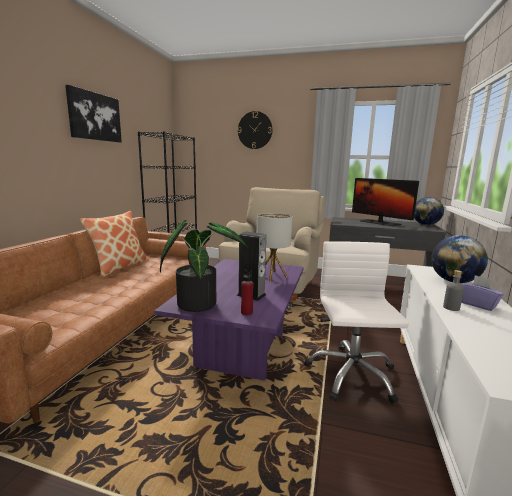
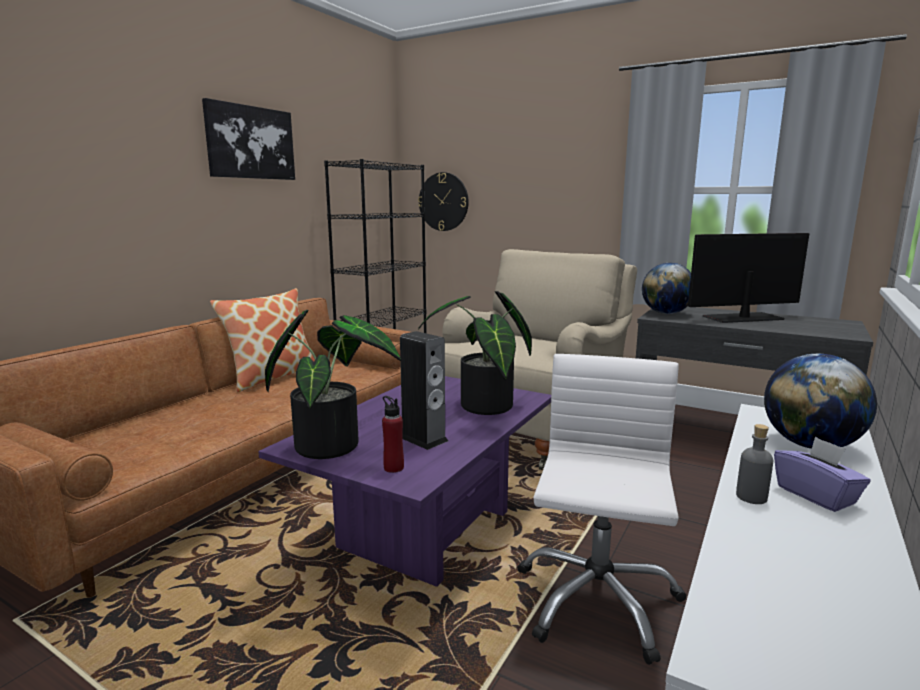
camera: 15 degrees right, 0 degrees up
(255, 130) = (524, 148): wall clock -> wall clock (443, 202)
(272, 276) = (484, 408): table lamp -> potted plant
(379, 223) = (742, 318): monitor -> monitor turned 105 degrees clockwise
(425, 224) = (841, 324): globe -> globe (666, 313)

